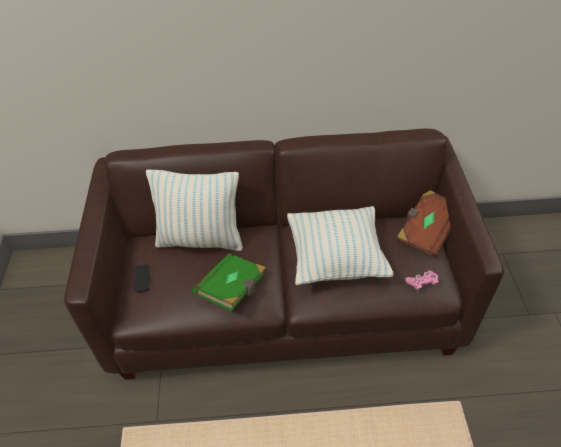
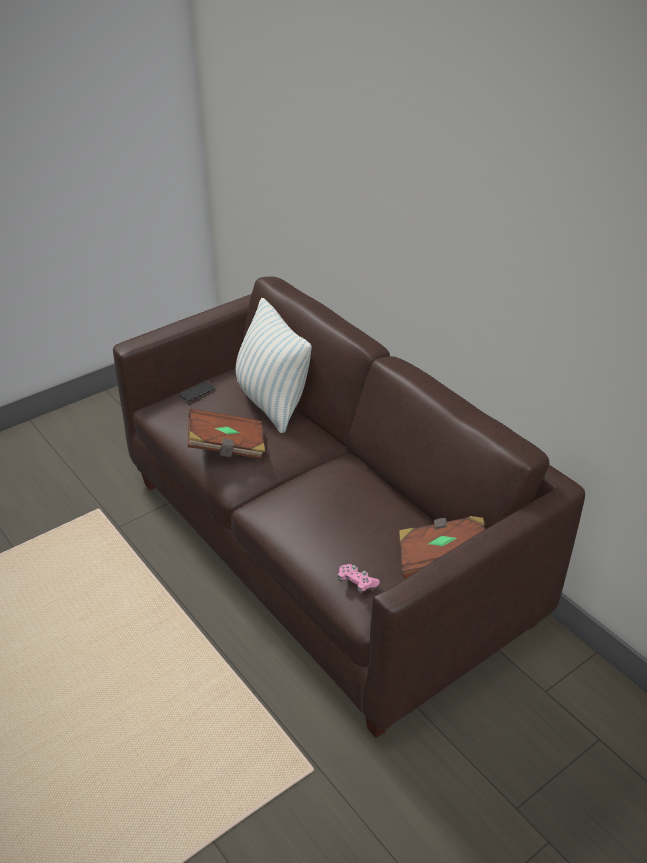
camera: 55 degrees right, 10 degrees down
(233, 289) = (227, 447): green book -> brown book
(336, 259) = (329, 502): pillow -> none

